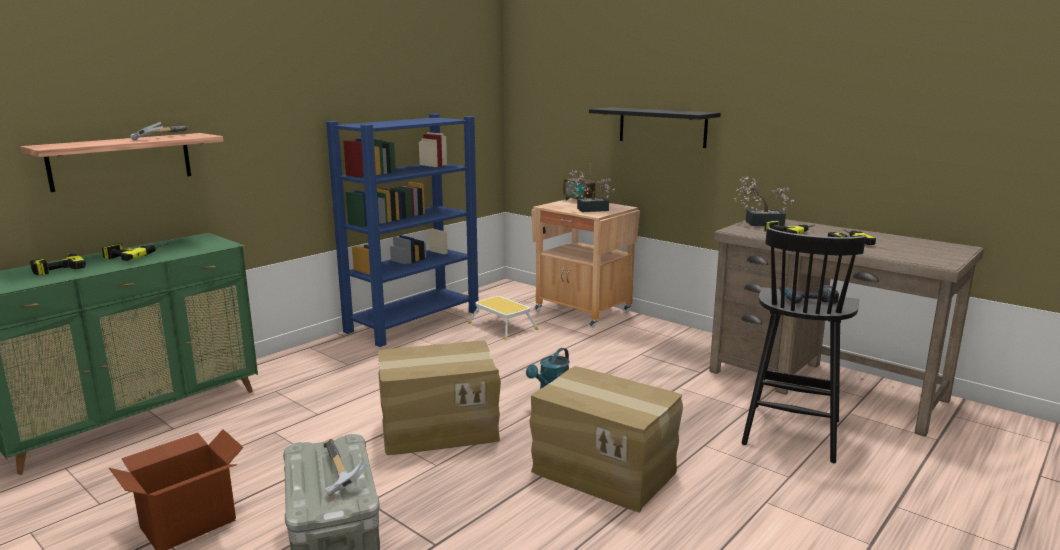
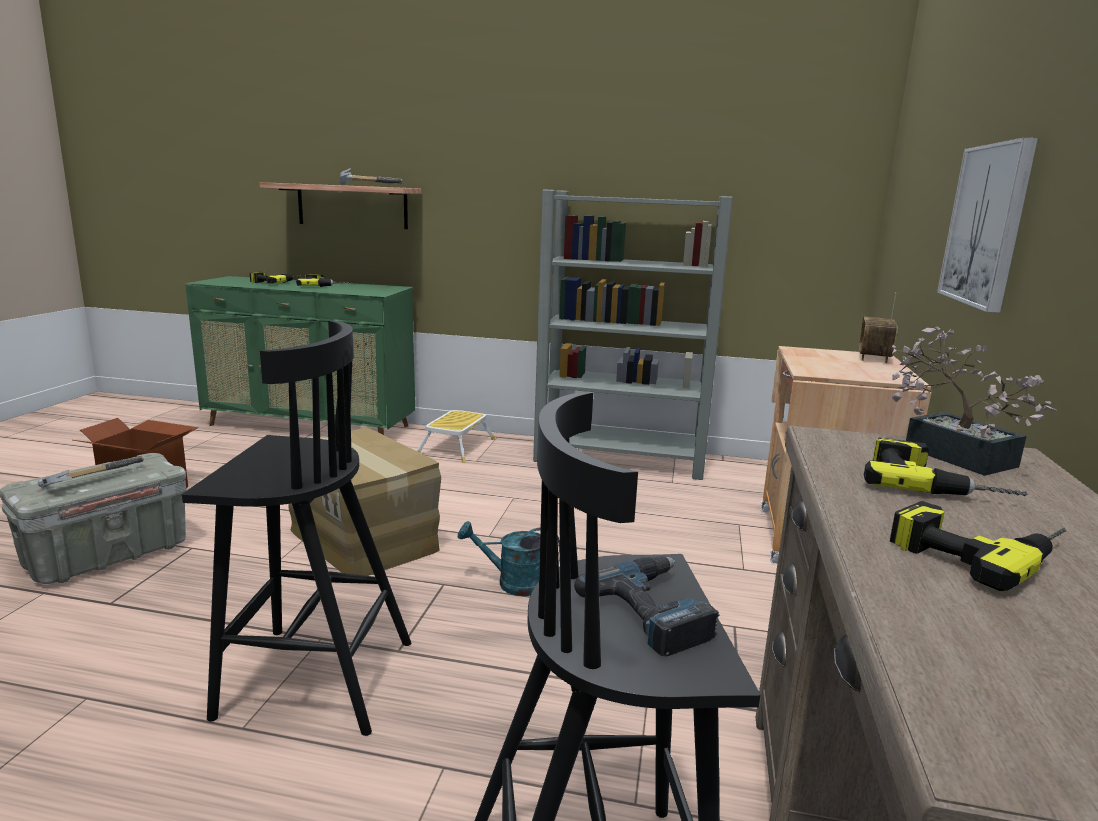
camera: 60 degrees right, 0 degrees up
(413, 321) = (620, 458): blue bookcase -> grey bookcase
(503, 326) = (680, 504): yellow step ladder -> yellow step ladder (457, 446)
(588, 209) = (831, 366): potted plant -> none
(604, 470) = (310, 677): cardboard box -> black stool
(662, 127) = (987, 225): black shelf -> picture

